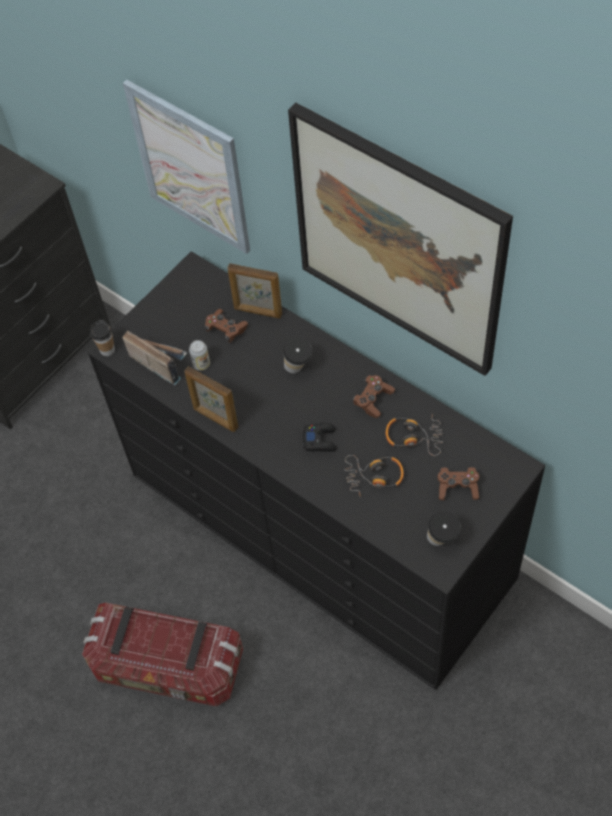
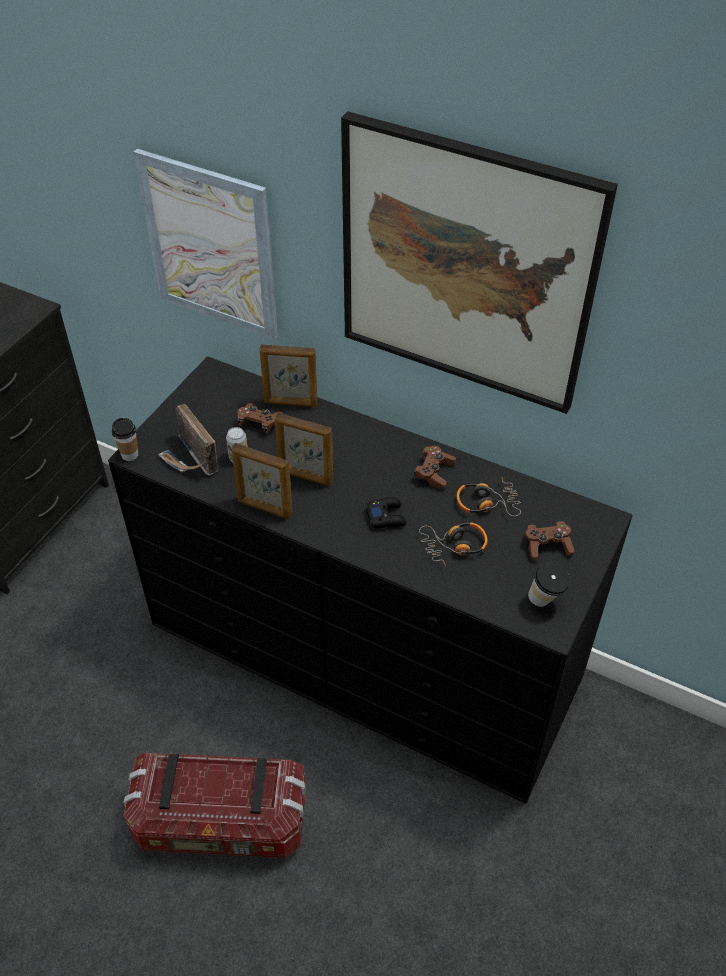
camera: 15 degrees left, 10 degrees down
(159, 361) = (190, 460): radio -> radio turned 150 degrees counterclockwise
(257, 391) = (305, 477): none -> picture frame
(298, 369) = (346, 452): cup -> none

